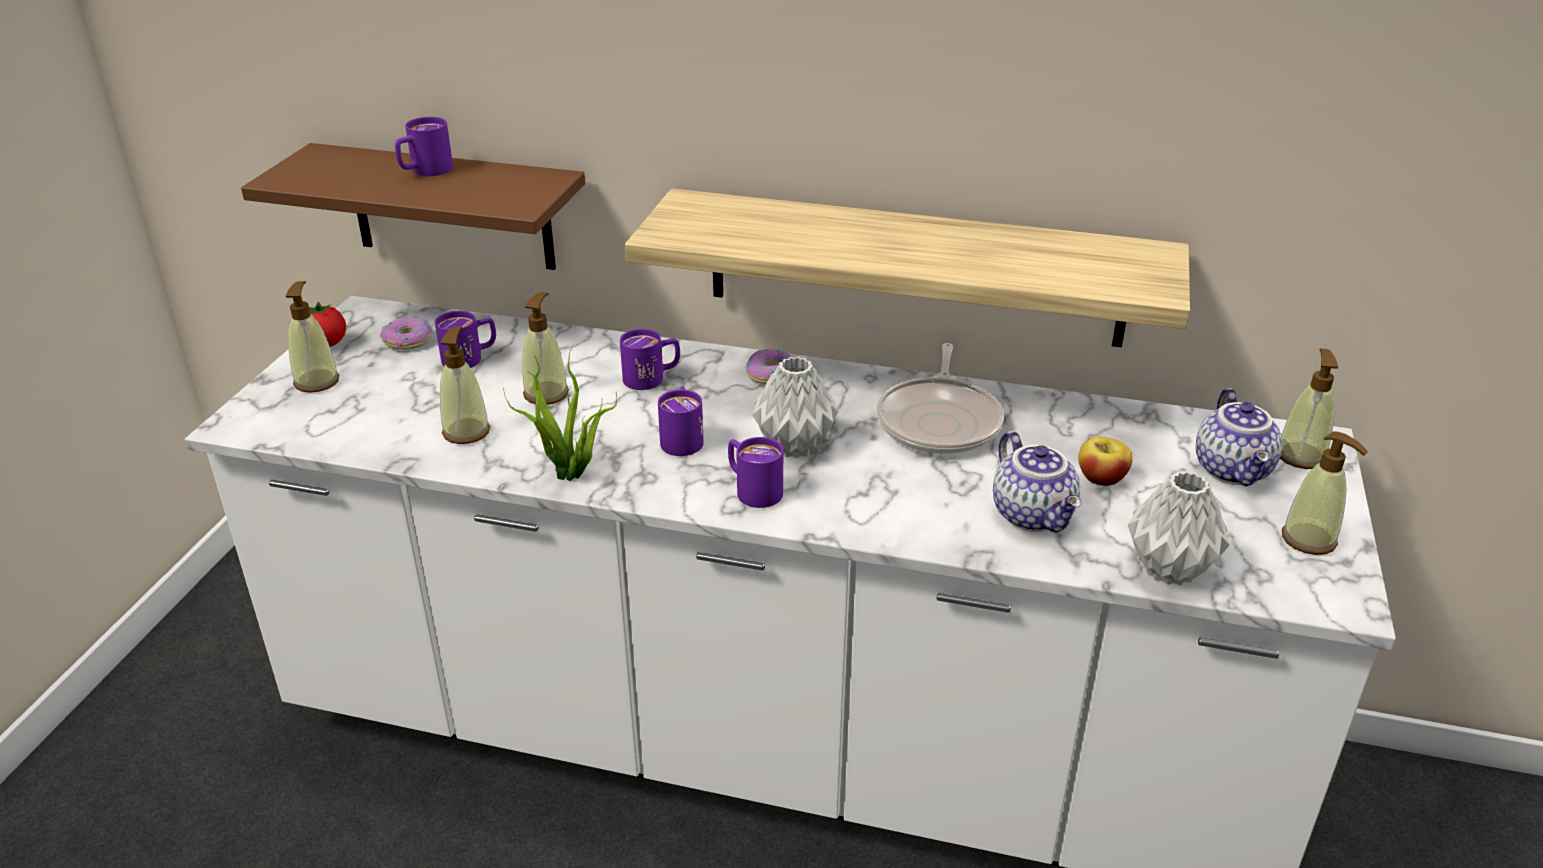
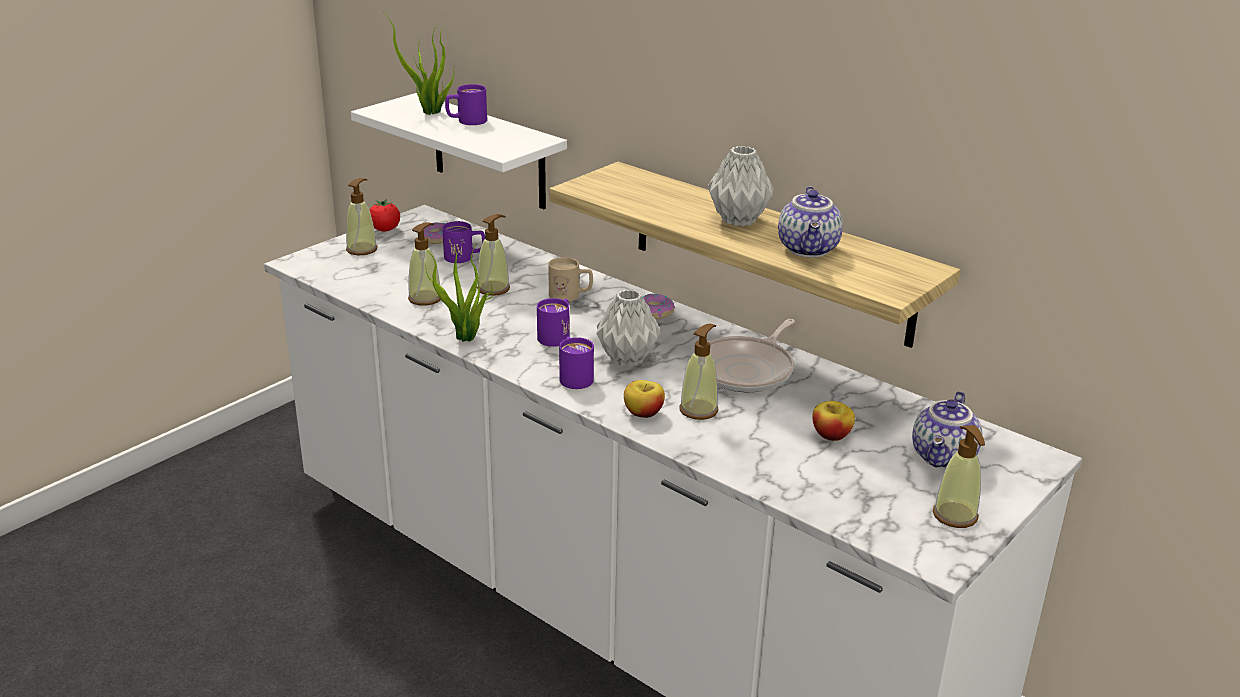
camera: 25 degrees right, 5 degrees down
(360, 168) = (429, 113): none -> potted plant
(451, 207) = (489, 152): brown shelf -> white shelf
(652, 378) = (570, 296): purple mug -> beige mug
(877, 515) = (643, 413): none -> apple
(1034, 515) = (755, 443): teapot -> teapot (809, 249)
(1169, 568) = (822, 501): grey vase -> grey vase (739, 220)
(1300, 456) = (1012, 463): soap dispenser -> soap dispenser (699, 410)

